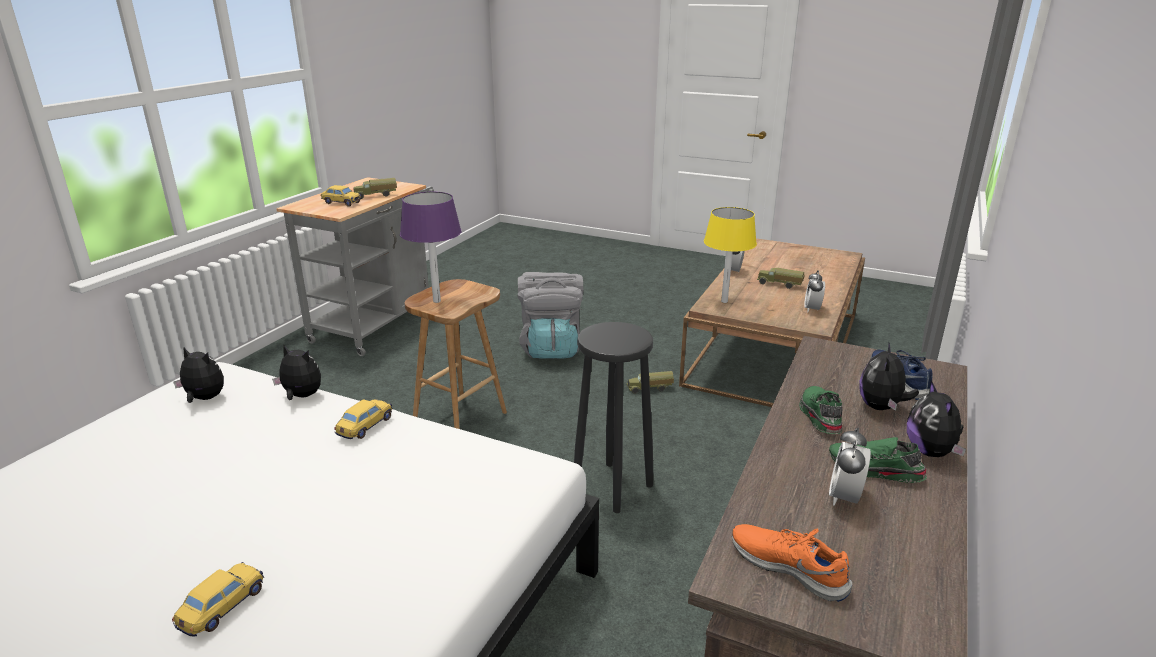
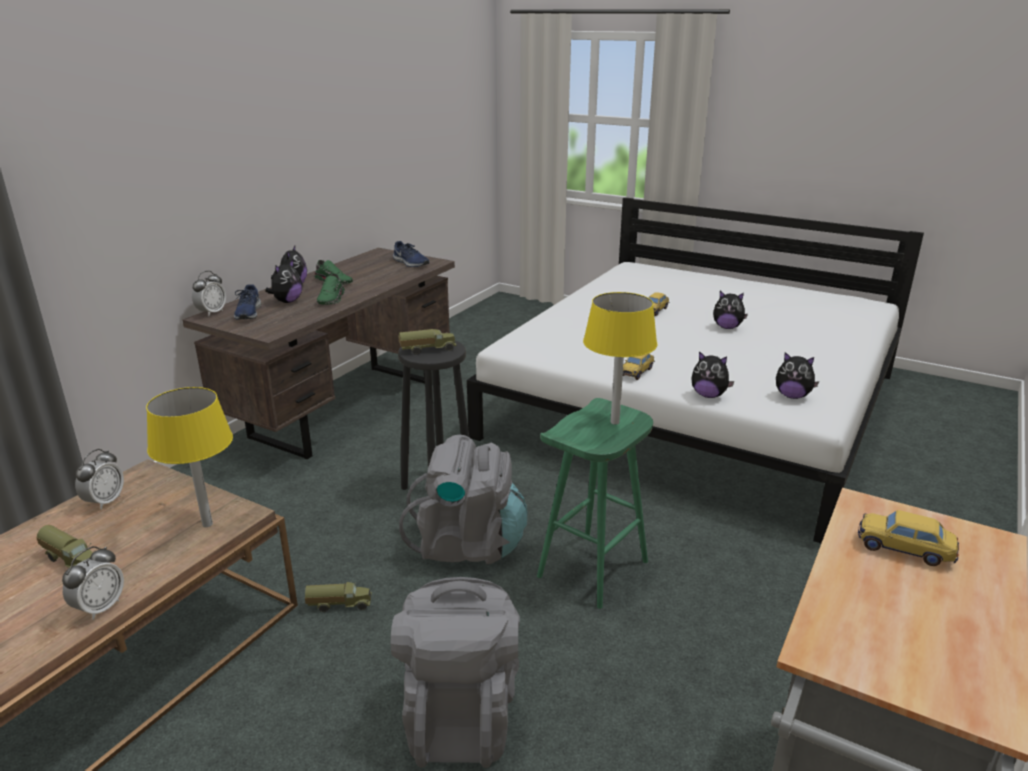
camera: 175 degrees left, 0 degrees up
(130, 544) = (727, 327): none -> plush toy
(376, 196) = (858, 585): toy truck -> toy truck (427, 350)
(437, 301) = (615, 422): purple table lamp -> yellow table lamp
(460, 419) = (593, 570): brown stool -> green stool
(566, 432) = (468, 544): none -> grey backpack
(788, 566) = (410, 263): orange shoe -> blue shoe
(844, 497) = (362, 275): alarm clock -> alarm clock (212, 313)

